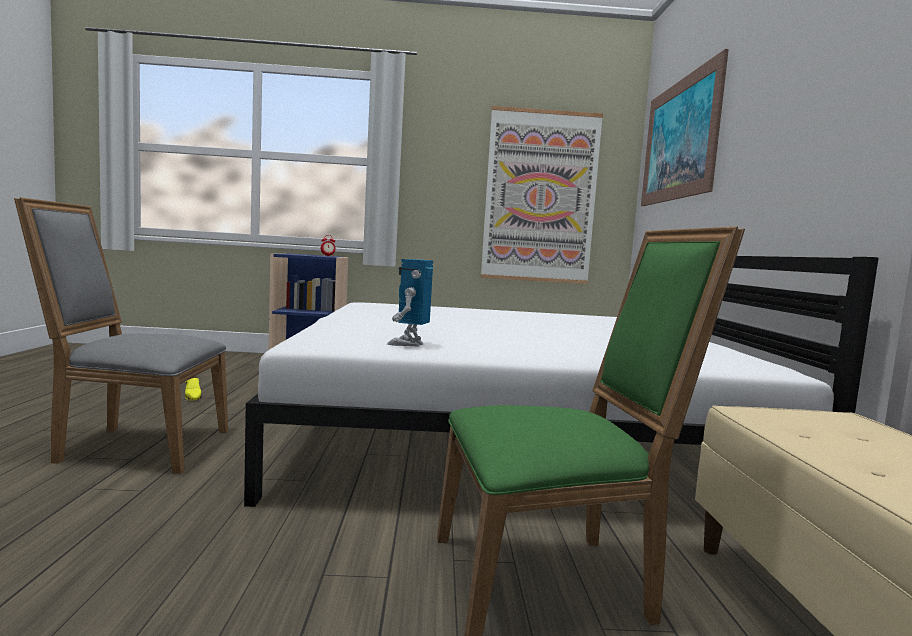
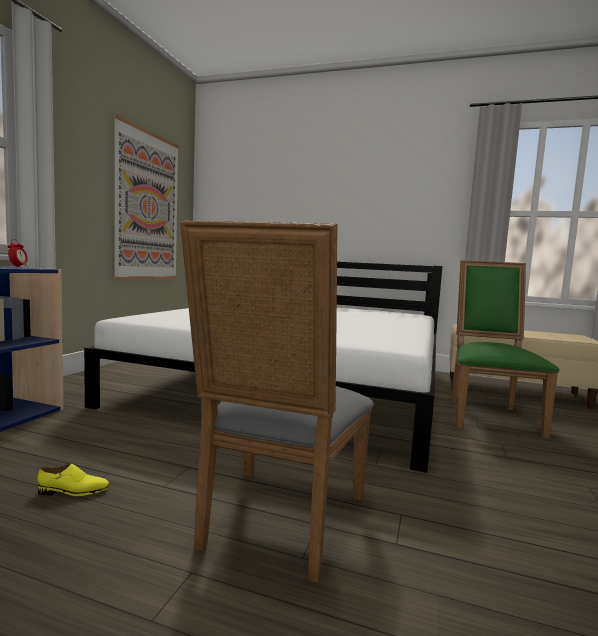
camera: 70 degrees left, 0 degrees up
(409, 344) = (385, 333): toy robot -> none
(679, 140) = (255, 183): picture -> none

